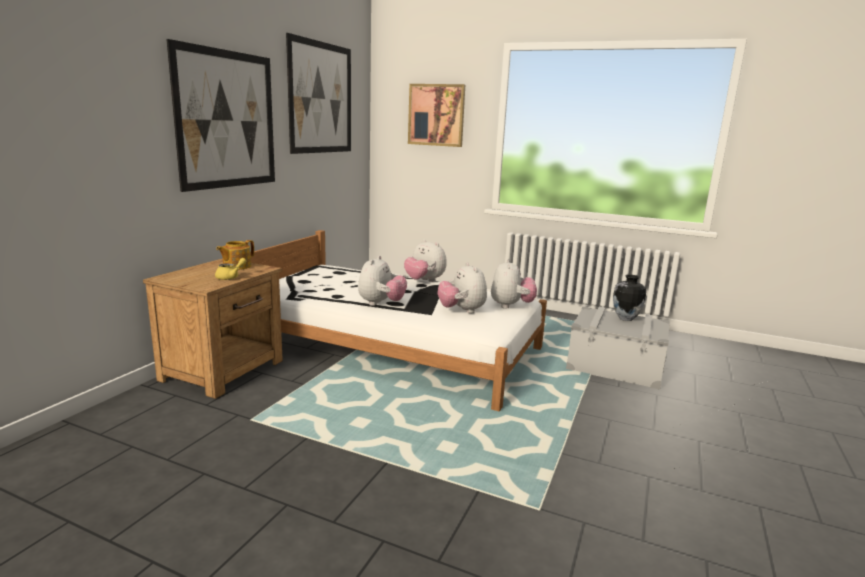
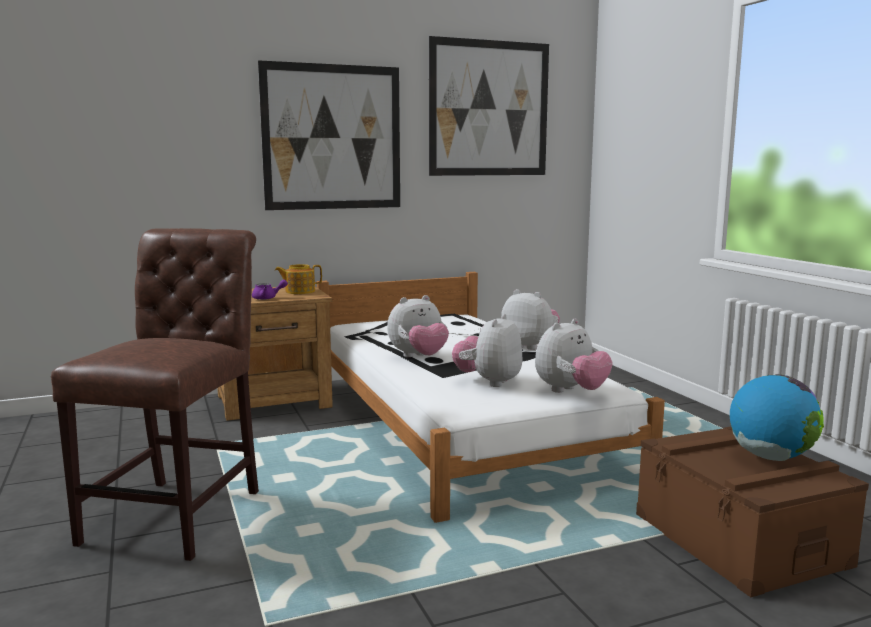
camera: 45 degrees right, 5 degrees down
(230, 277) = (268, 298): yellow teapot -> purple teapot
(339, 478) = (180, 512): none -> brown chair
(424, 281) = (530, 346): plush toy -> plush toy turned 135 degrees clockwise
(436, 115) = (656, 119): picture -> none
(615, 365) = (739, 540): grey storage box -> brown storage box
(625, 319) = (771, 457): vase -> globe

